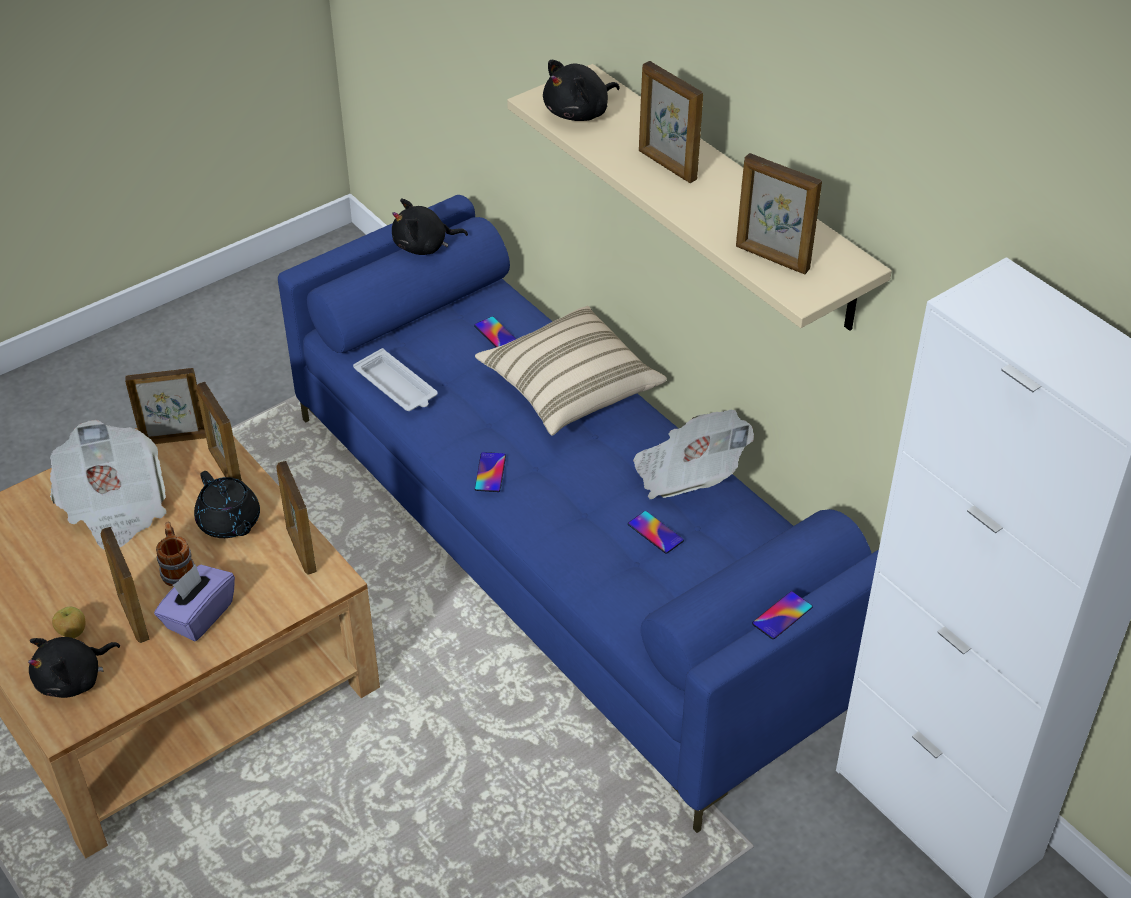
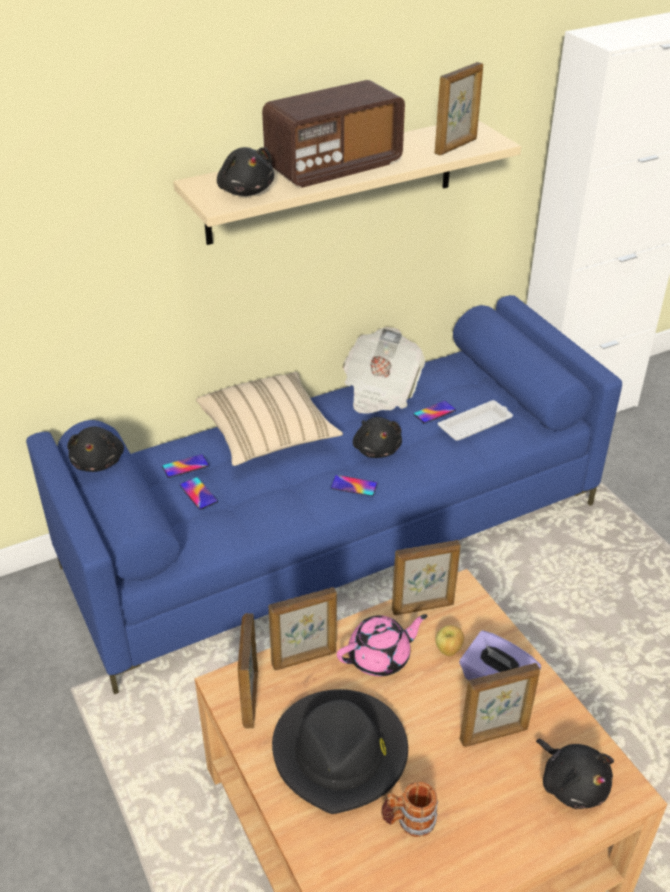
camera: 80 degrees left, 5 degrees down
(72, 633) = (513, 787): apple -> apple (448, 650)
(114, 507) = (341, 752): newspaper -> black hat
(177, 568) = (434, 699): mug -> mug (408, 821)
(229, 522) = (380, 657): black teapot -> pink teapot
(397, 387) = (231, 531): white tray -> white tray (476, 424)
(566, 485) = (376, 449): none -> black plush toy
(666, 165) = (333, 167): picture frame -> radio
(782, 615) = (559, 343): phone -> phone (198, 493)

